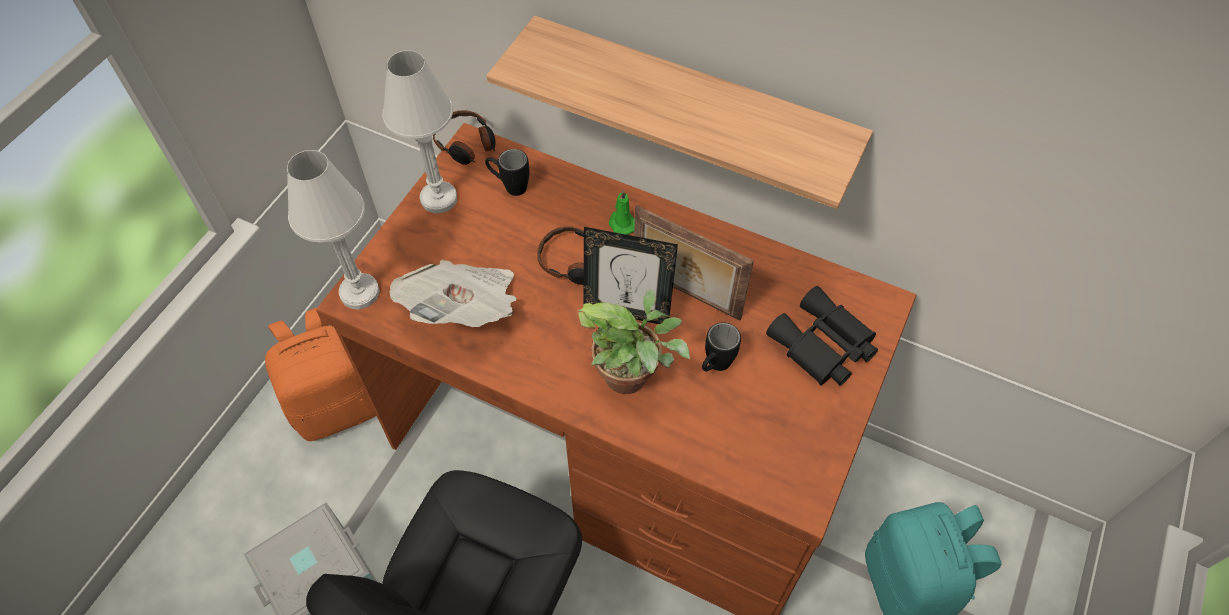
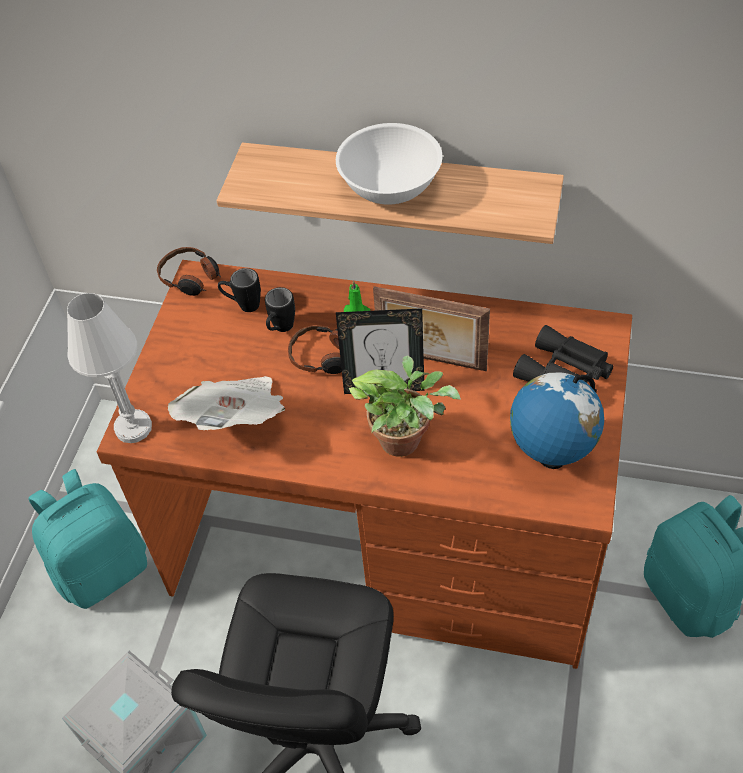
camera: 10 degrees left, 5 degrees down
(338, 405) = (103, 569): orange backpack -> turquoise backpack
(439, 199) = (181, 330): white table lamp -> none
(676, 102) = (390, 187): none -> white bowl
(714, 366) = (476, 414): black mug -> black mug (280, 329)
(781, 435) = (550, 457): none -> globe

